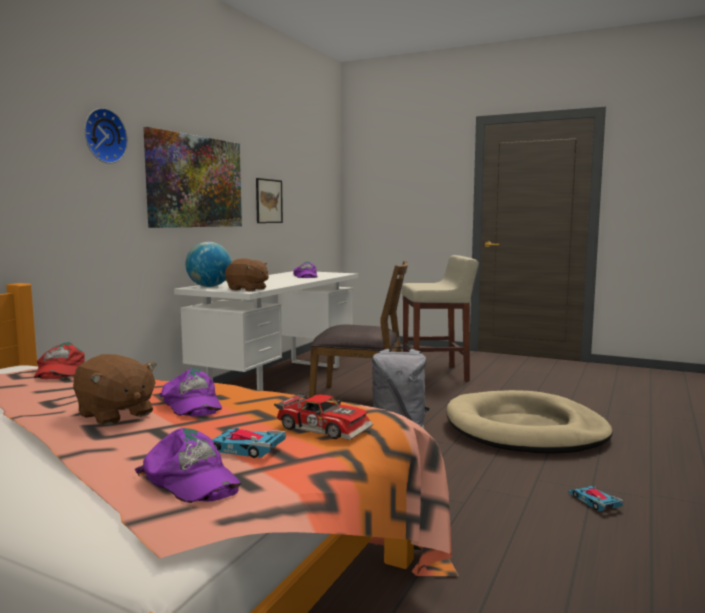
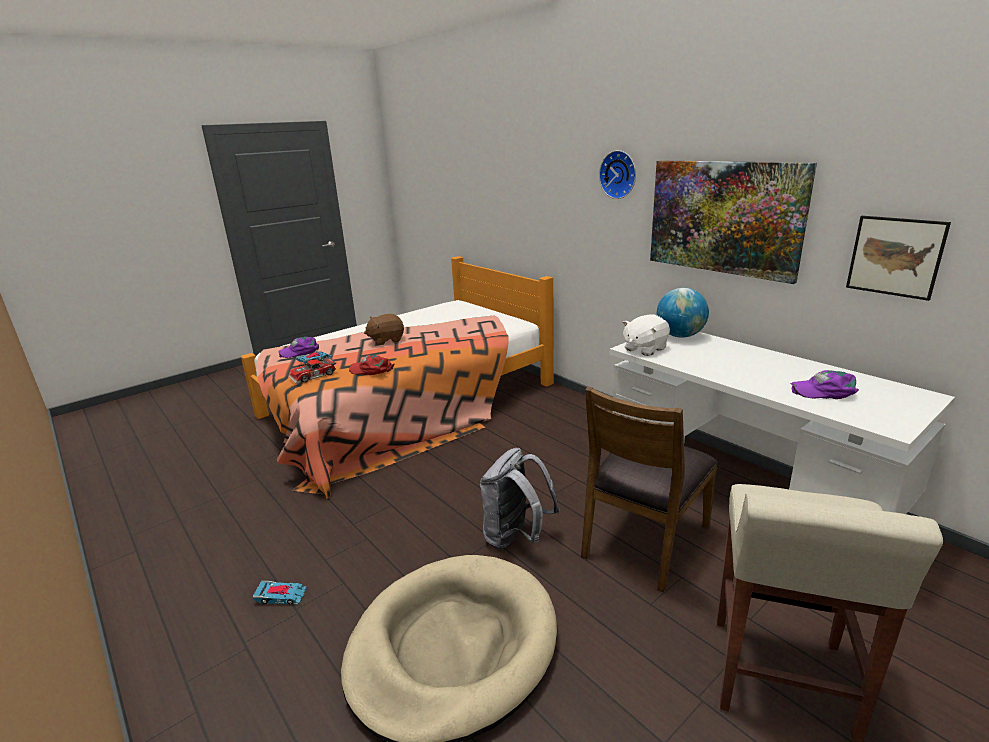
camera: 115 degrees right, 15 degrees up
(59, 370) = (488, 328): red cap -> red cap (371, 369)
(191, 404) = (384, 353): purple cap -> none
(247, 289) = (644, 349): brown plush toy -> white plush toy

